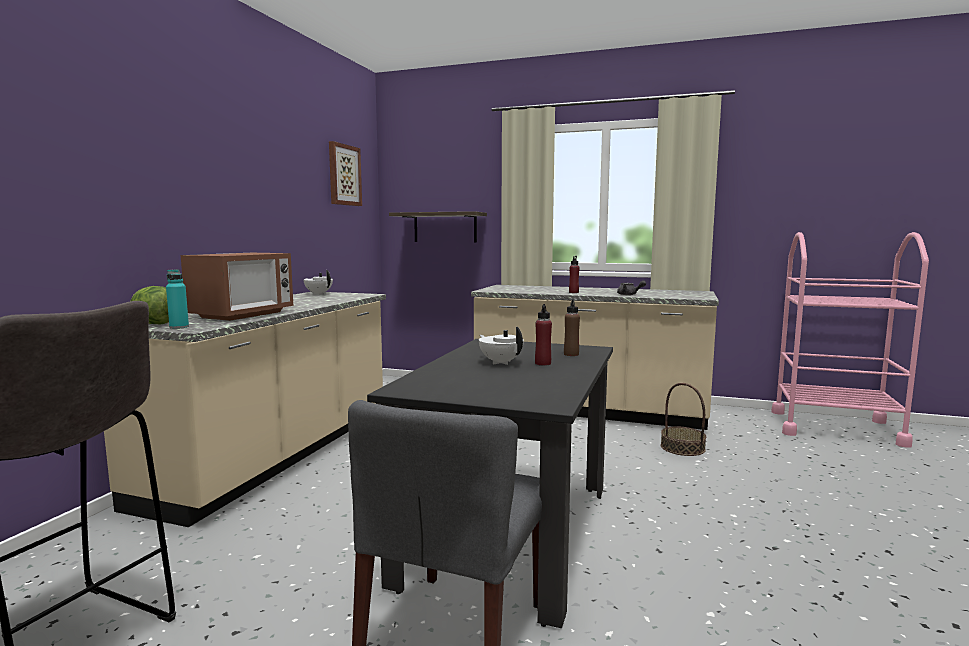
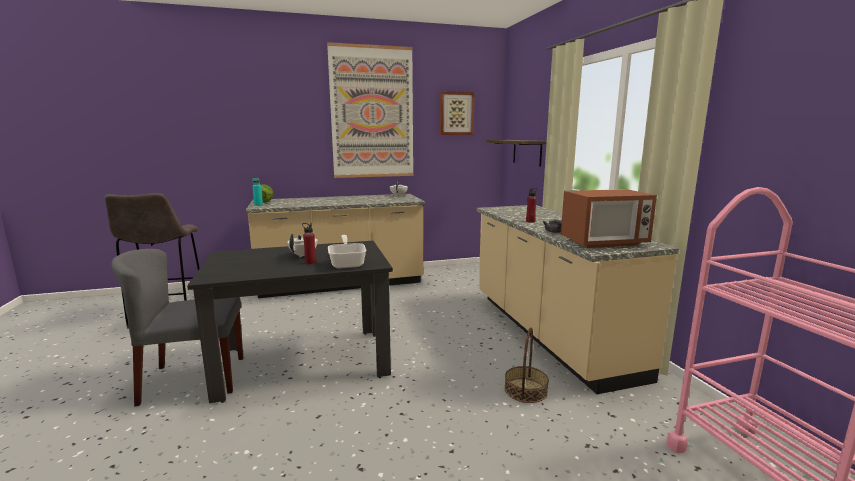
camera: 55 degrees right, 5 degrees up
(242, 315) = (303, 203): microwave -> microwave (603, 243)
(262, 162) = (372, 113): none -> picture
(571, 354) = (347, 263): brown bottle -> frying pan

